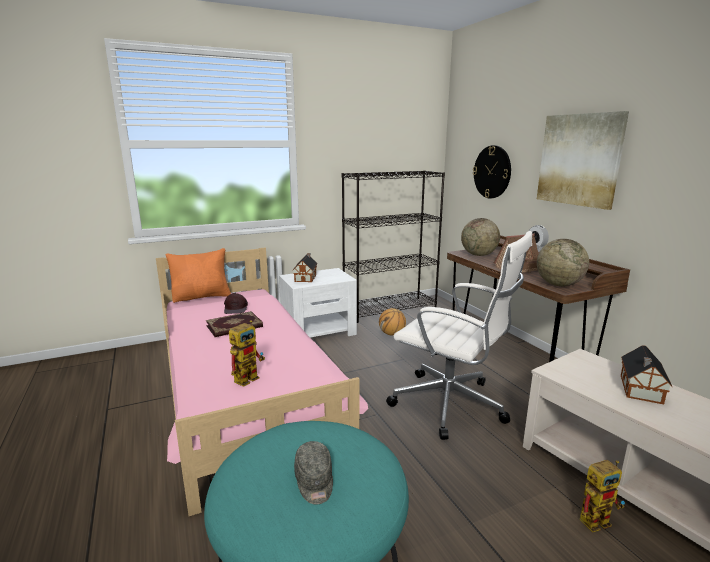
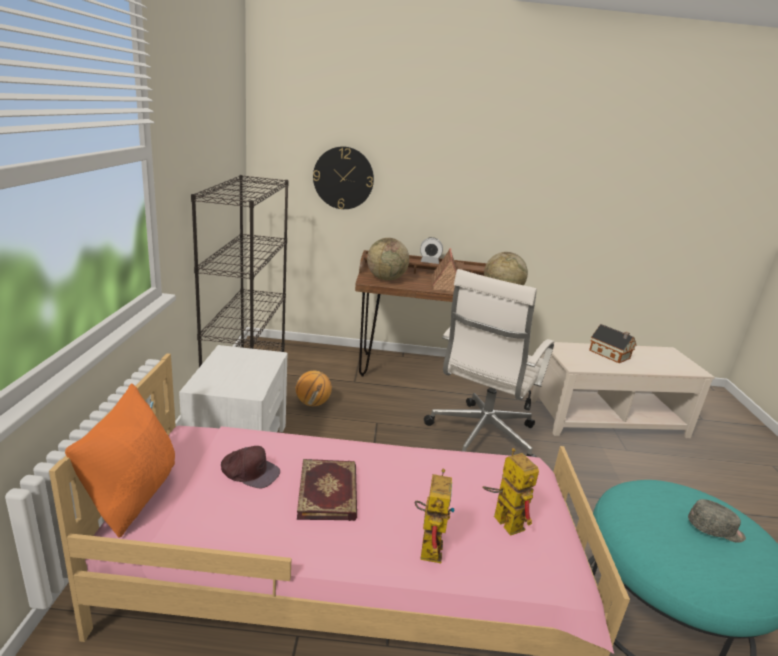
camera: 65 degrees left, 5 degrees up
(306, 277) = (227, 377): toy house -> none
(451, 405) = (481, 437): white office chair -> white office chair turned 150 degrees clockwise
(579, 160) = (462, 172): picture -> none
(597, 518) = (634, 449): toy robot -> toy robot (428, 543)

